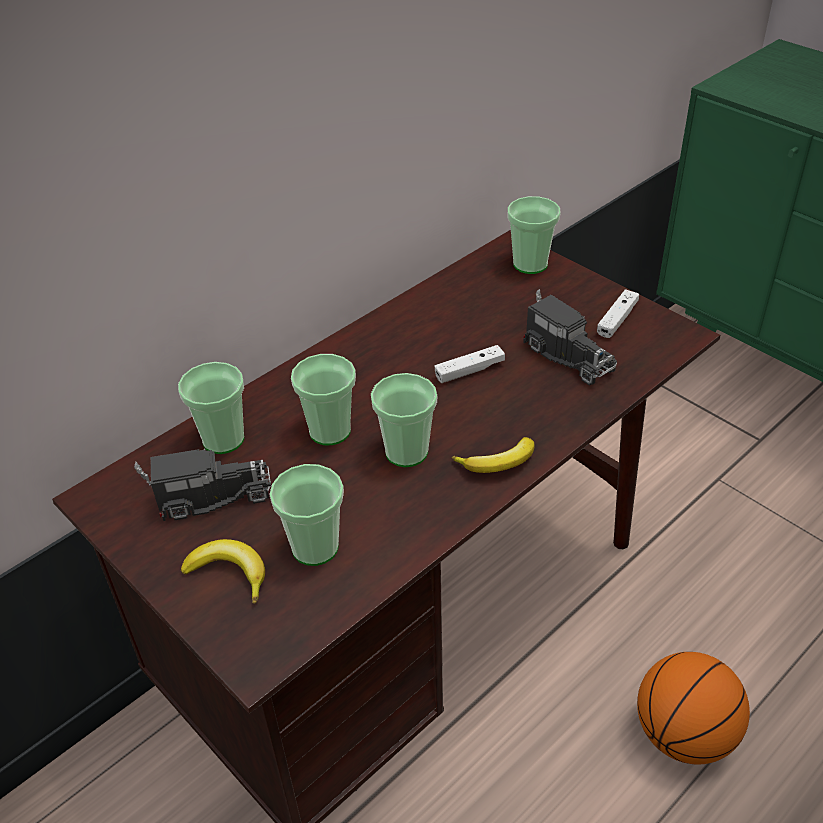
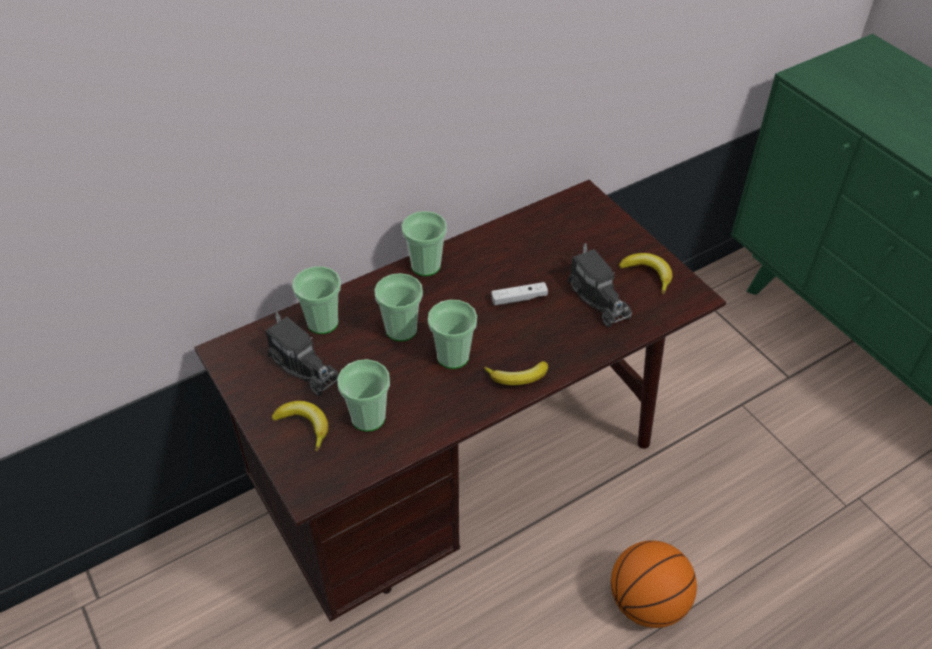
camera: 10 degrees right, 5 degrees up
(208, 497) = (302, 366): toy truck -> toy truck turned 45 degrees clockwise
(530, 264) = (595, 213): cup -> cup (425, 266)
(617, 320) = (648, 274): white game controller -> banana

